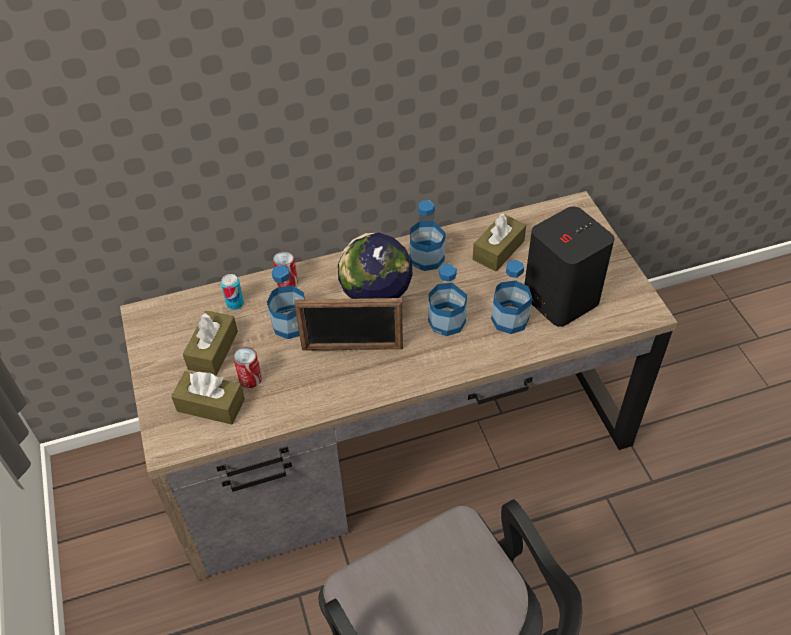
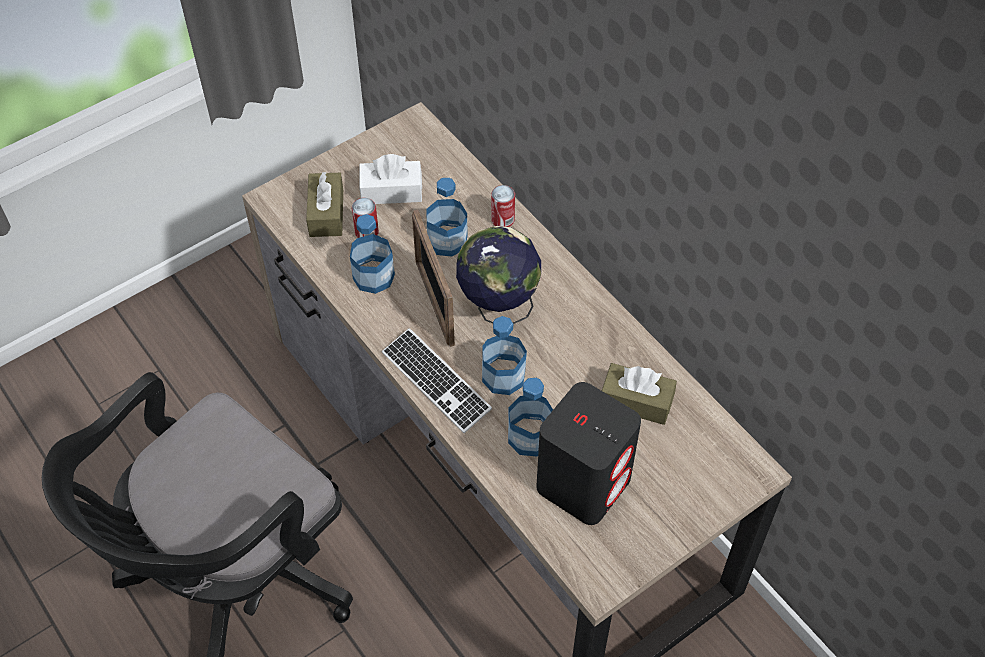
camera: 70 degrees right, 5 degrees up
(213, 350) = (391, 191): brown tissue box -> white tissue box
(235, 304) = (457, 187): can -> none
(427, 258) = (592, 333): bottle -> bottle (373, 276)
(435, 366) = (436, 382): none -> keyboard

